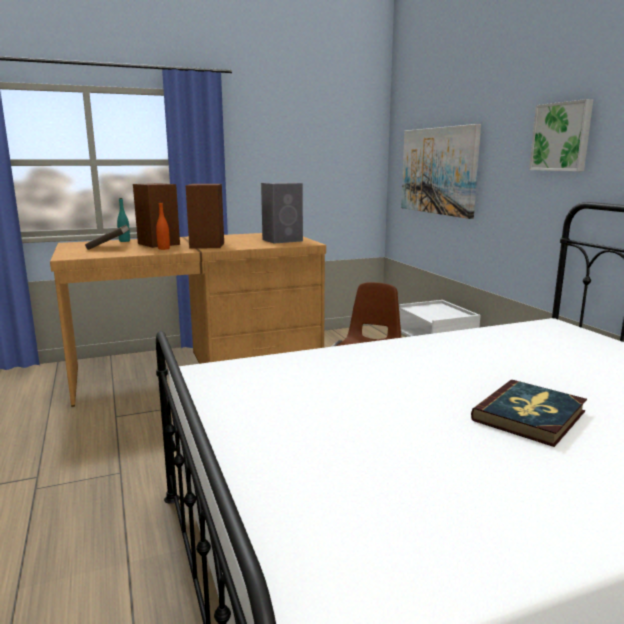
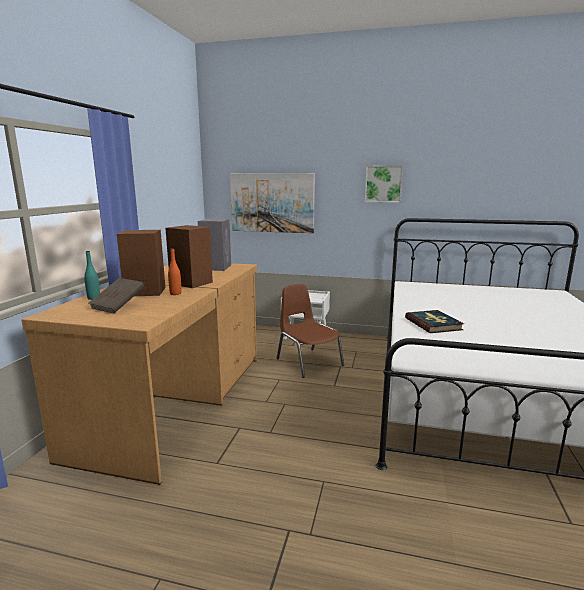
camera: 55 degrees left, 0 degrees up
(530, 416) = (518, 317): book -> book (433, 324)

